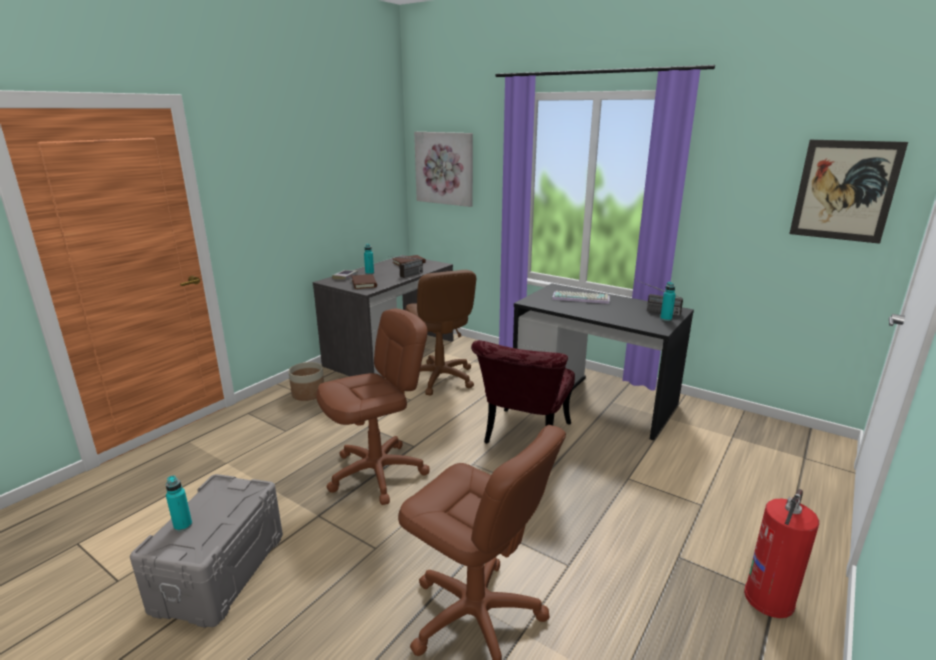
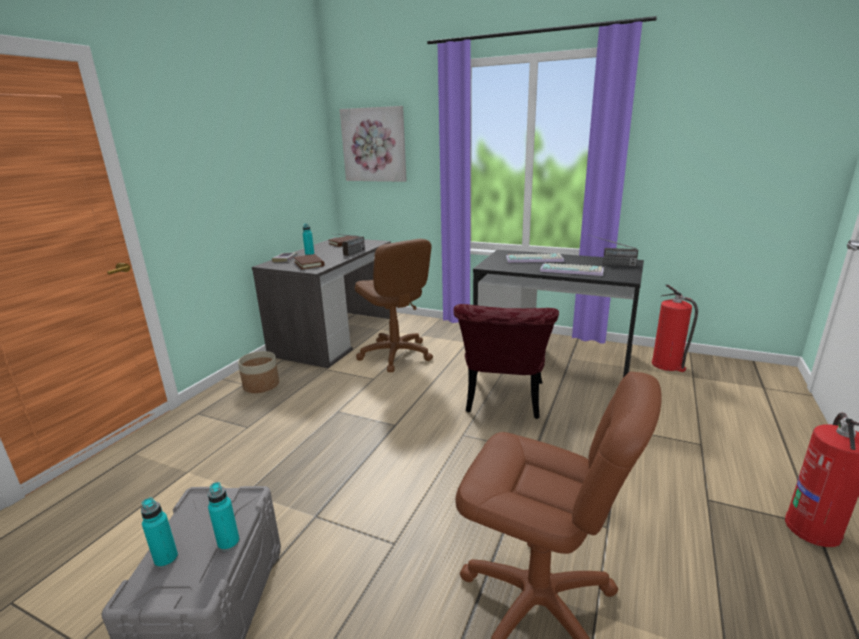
camera: 10 degrees left, 0 degrees up
(377, 473) = (366, 459): brown office chair -> none
(610, 314) = (572, 270): none -> keyboard
(666, 319) = (626, 269): turquoise bottle -> turquoise bottle (228, 543)
(711, 421) = (667, 365): none -> fire extinguisher
(844, 191) = (782, 133): picture -> none

